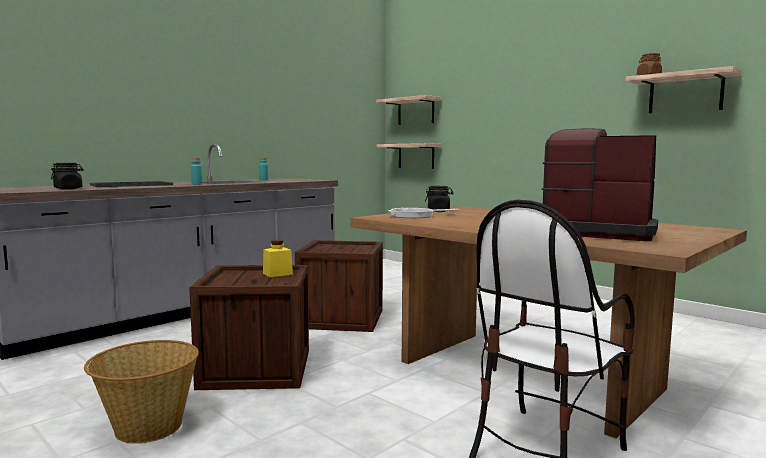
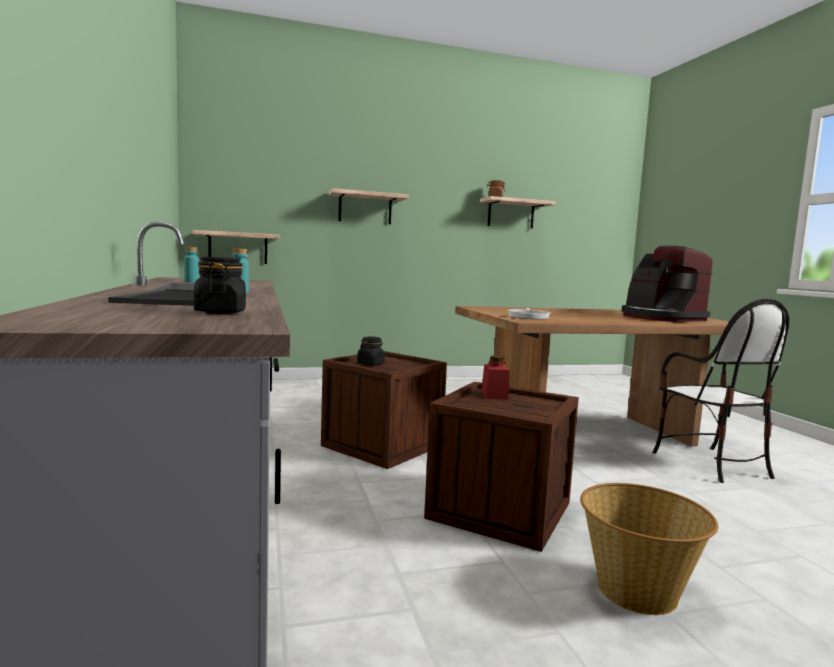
camera: 60 degrees left, 0 degrees up
(277, 274) = (494, 395): yellow jar -> red jar
(416, 111) = (237, 193): shelf -> shelf (365, 208)
(438, 211) = (497, 311): black jar -> black jar (371, 364)
(596, 232) = (660, 318): coffee machine -> coffee machine turned 90 degrees counterclockwise

